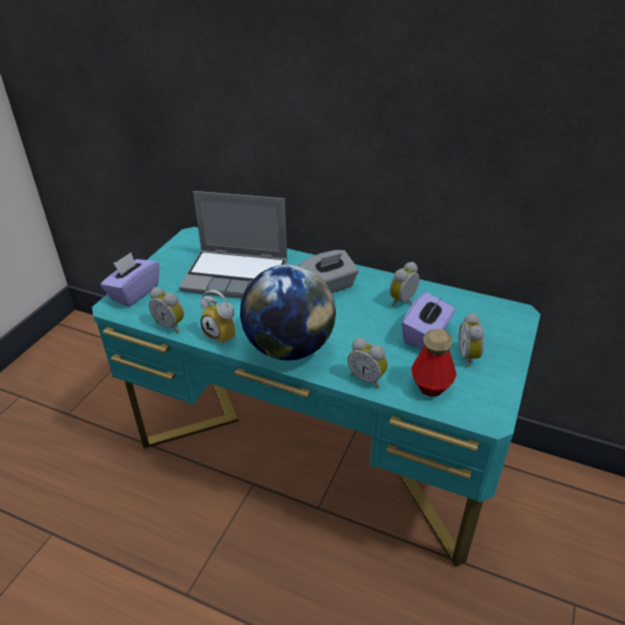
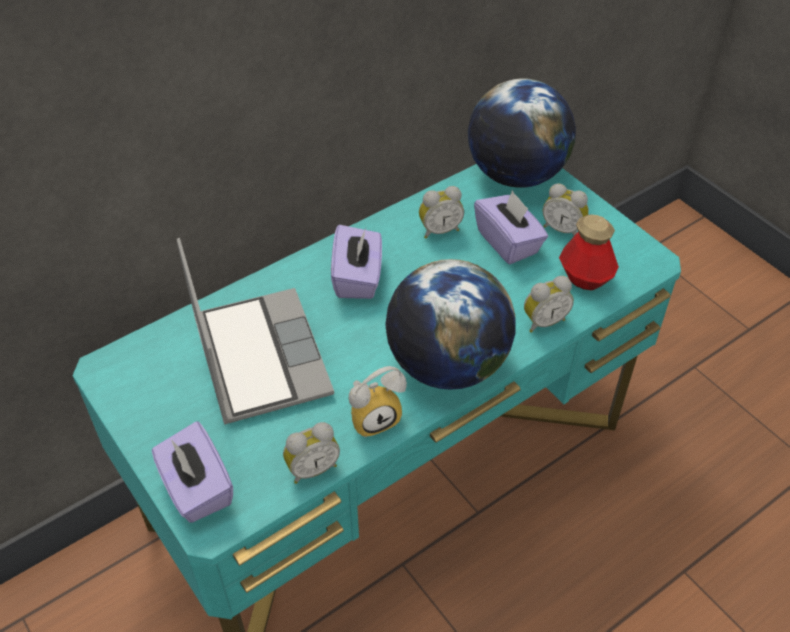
camera: 60 degrees left, 10 degrees up
(237, 276) = (258, 356): laptop -> laptop turned 60 degrees counterclockwise
(329, 286) = (358, 278): grey tissue box -> purple tissue box
(404, 302) = (439, 230): alarm clock -> alarm clock turned 90 degrees counterclockwise
(498, 315) = (515, 175): none -> globe

